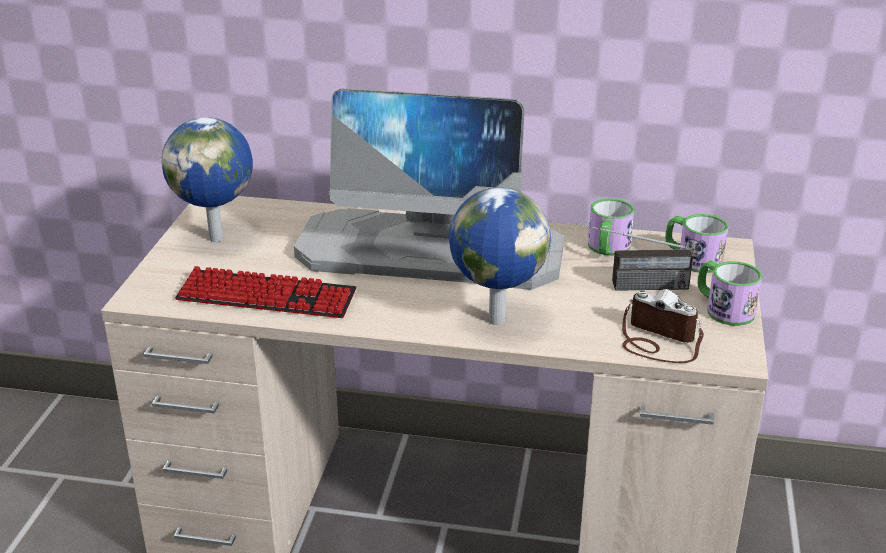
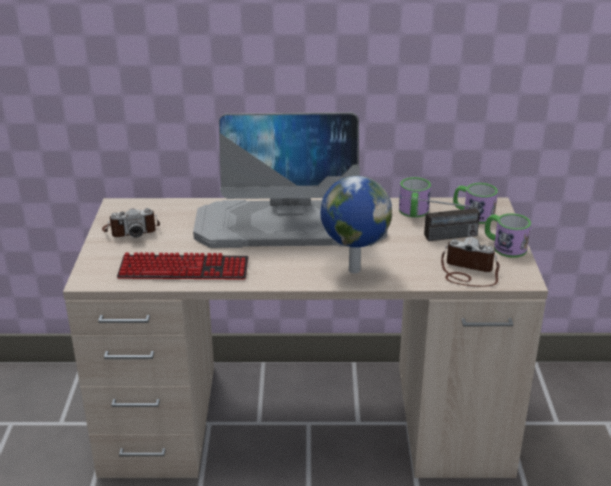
camera: 10 degrees left, 0 degrees up
(218, 237) = (131, 230): globe -> camera

